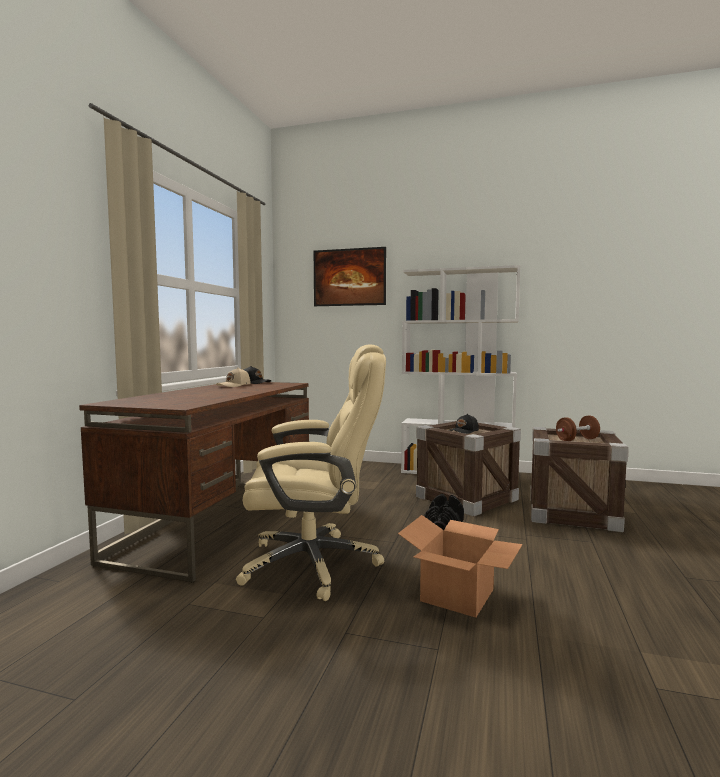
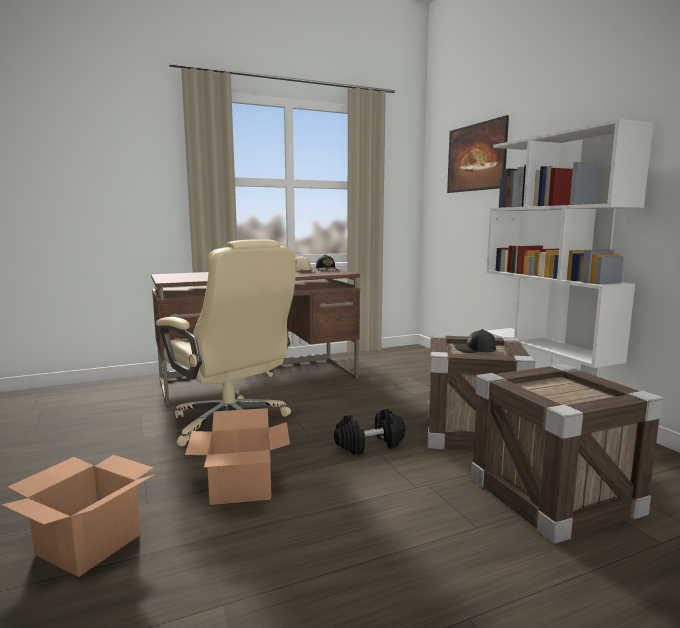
camera: 50 degrees right, 5 degrees up
(497, 703) = (88, 545): none -> cardboard box
(577, 440) = (567, 392): brown dumbbell -> none

